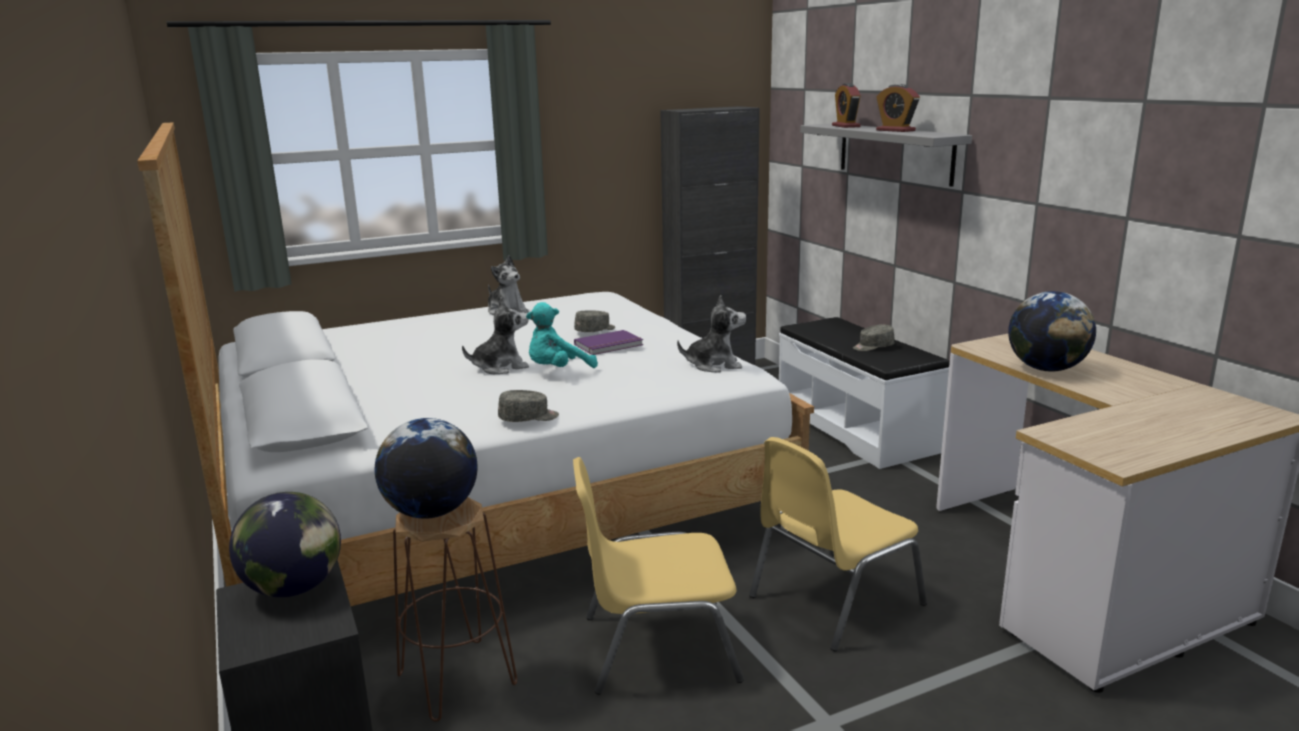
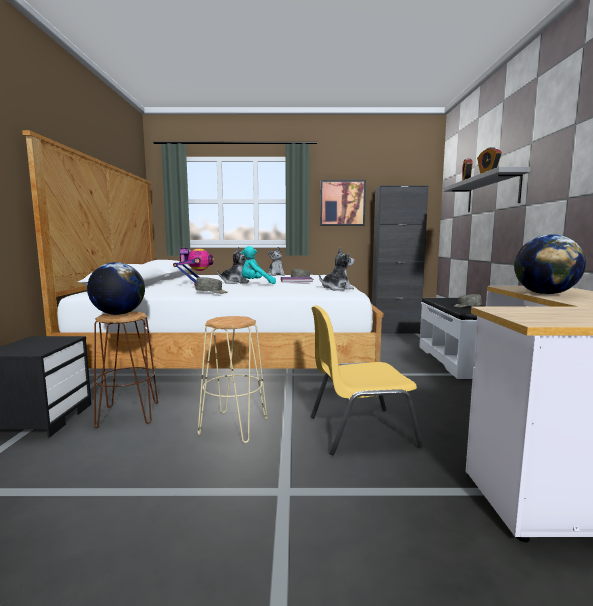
camera: 25 degrees right, 10 degrees down
(294, 588) = (52, 340): globe -> none
(436, 391) = (195, 285): none -> toy robot
(600, 142) = (342, 203): none -> picture
(656, 647) = (234, 426): yellow chair -> beige stool
(714, 365) = (336, 289): plush toy -> plush toy turned 45 degrees counterclockwise

